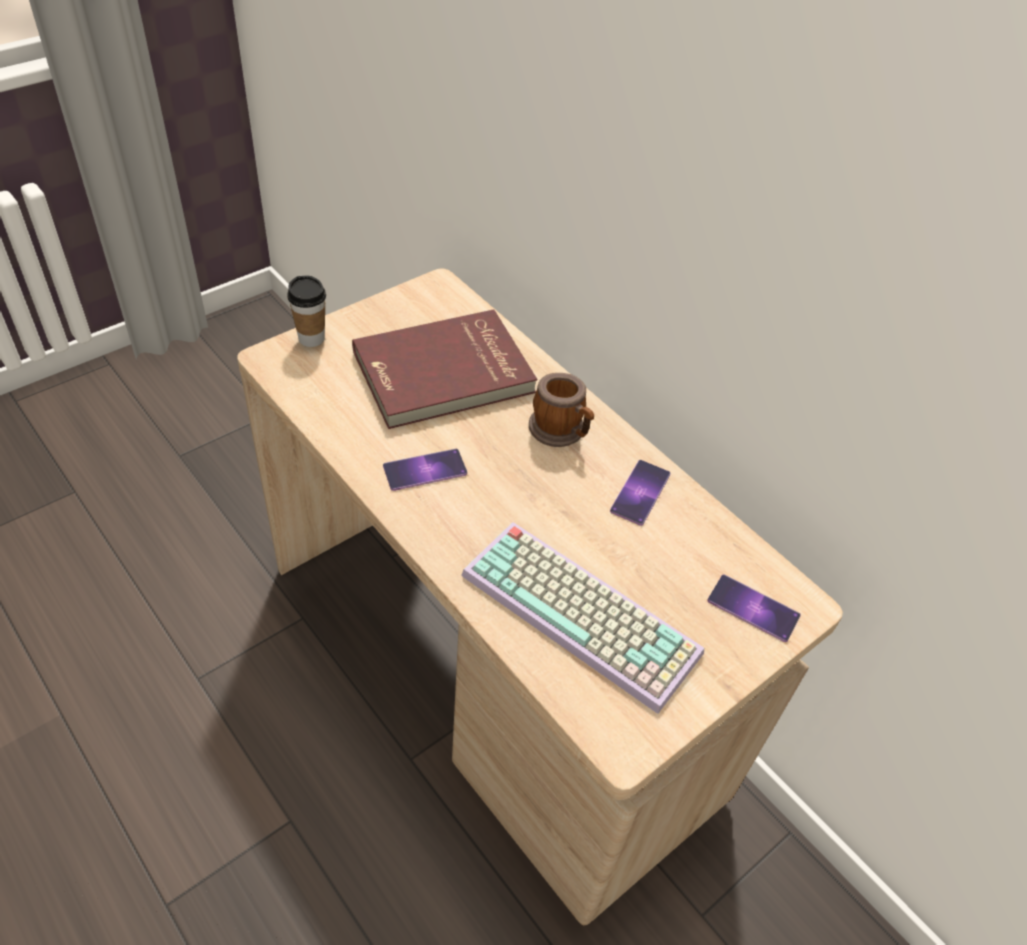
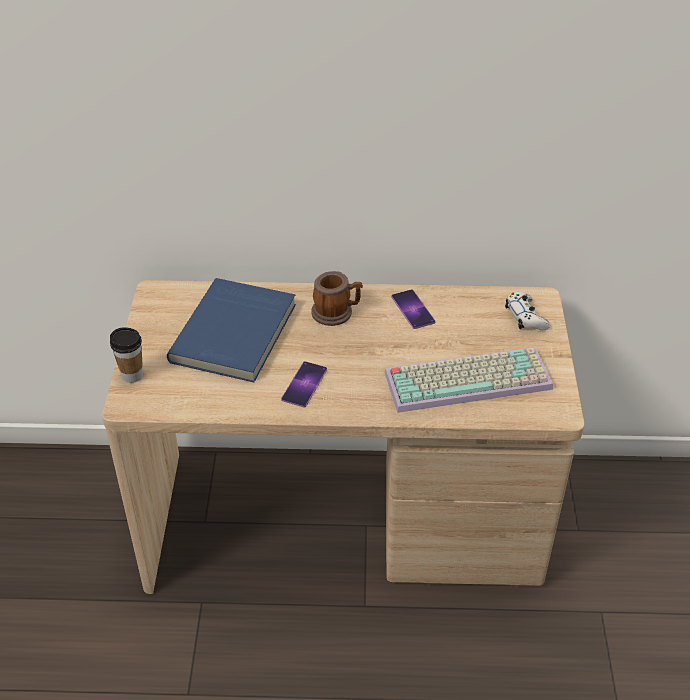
camera: 45 degrees left, 5 degrees down
(444, 374) = (236, 333): red book -> blue book
(753, 608) = (525, 317): phone -> white game controller

